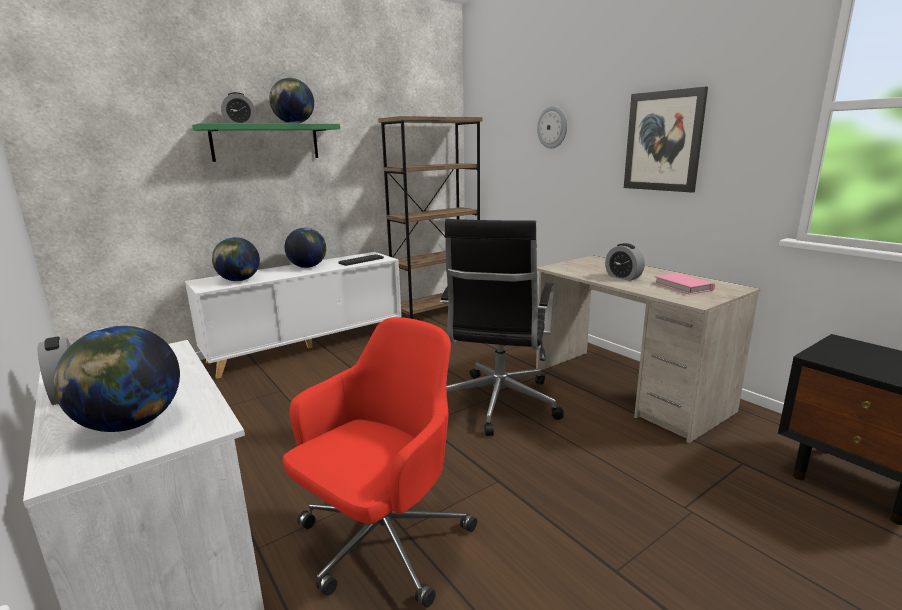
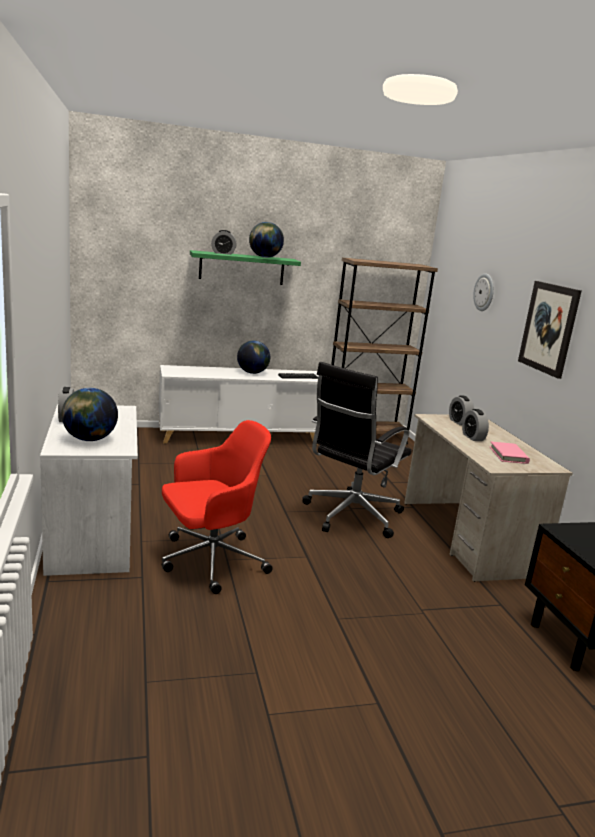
camera: 20 degrees right, 0 degrees up
(239, 280) = (196, 373): globe -> none
(586, 266) = (459, 422): none -> alarm clock

